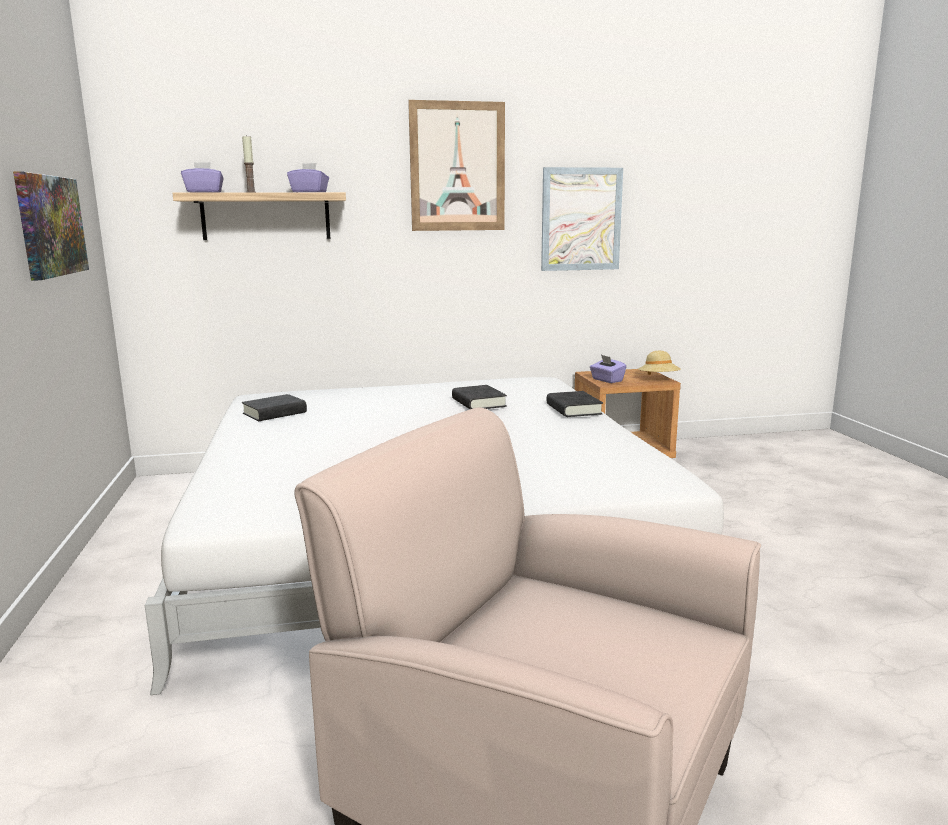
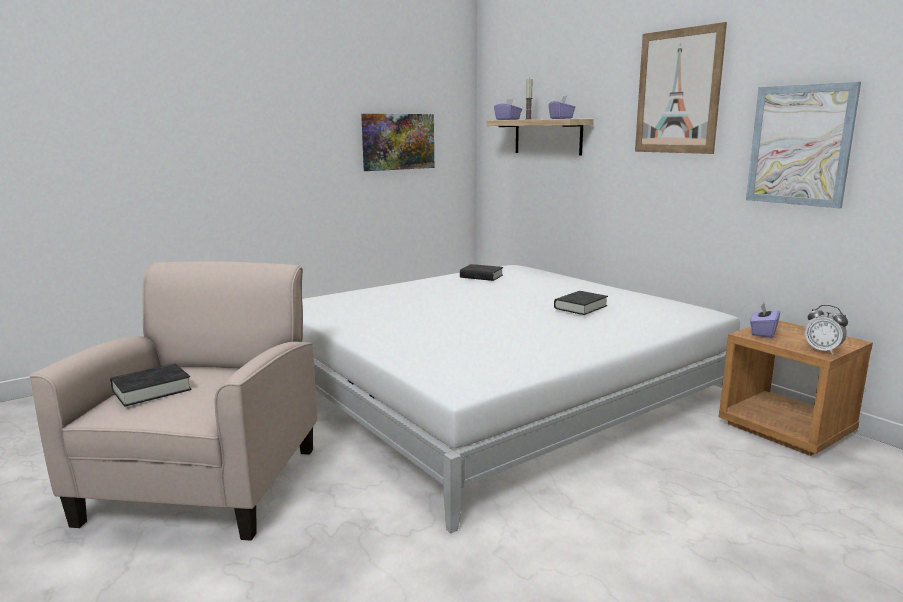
camera: 65 degrees right, 0 degrees up
(573, 409) = (620, 334): black book -> black book (151, 390)
(658, 379) = (822, 350): beige hat -> alarm clock

